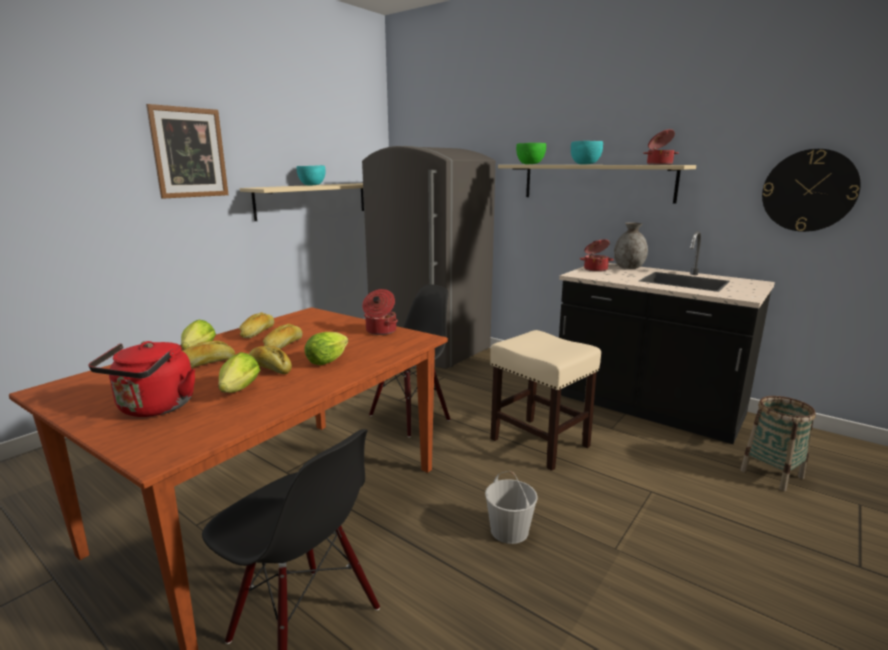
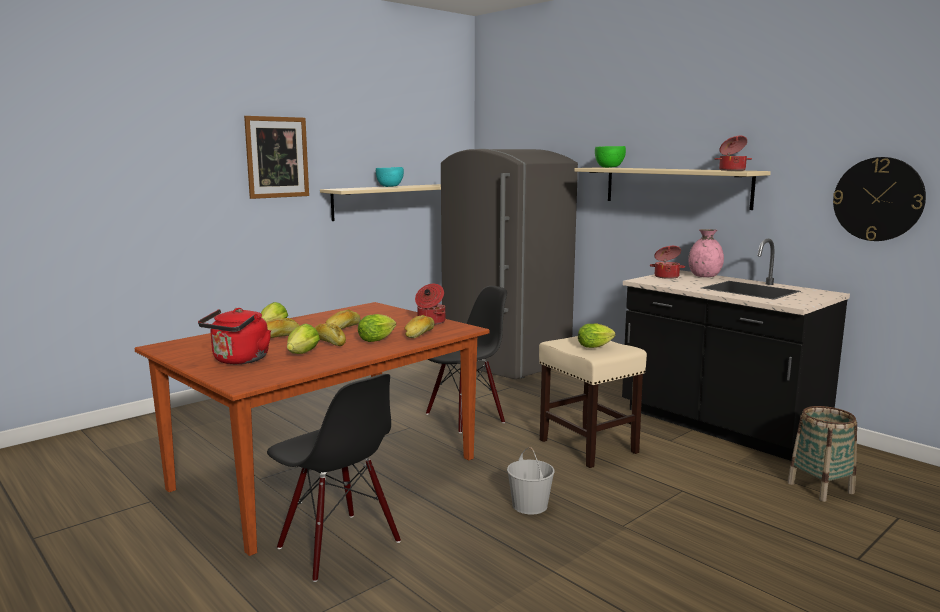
camera: 10 degrees right, 5 degrees down
(258, 333) = (323, 319): bread -> bread (419, 334)
(550, 346) = (596, 346): none -> lettuce
(585, 164) = (660, 169): turquoise bowl -> none
(628, 267) = (704, 276): grey vase -> pink vase

